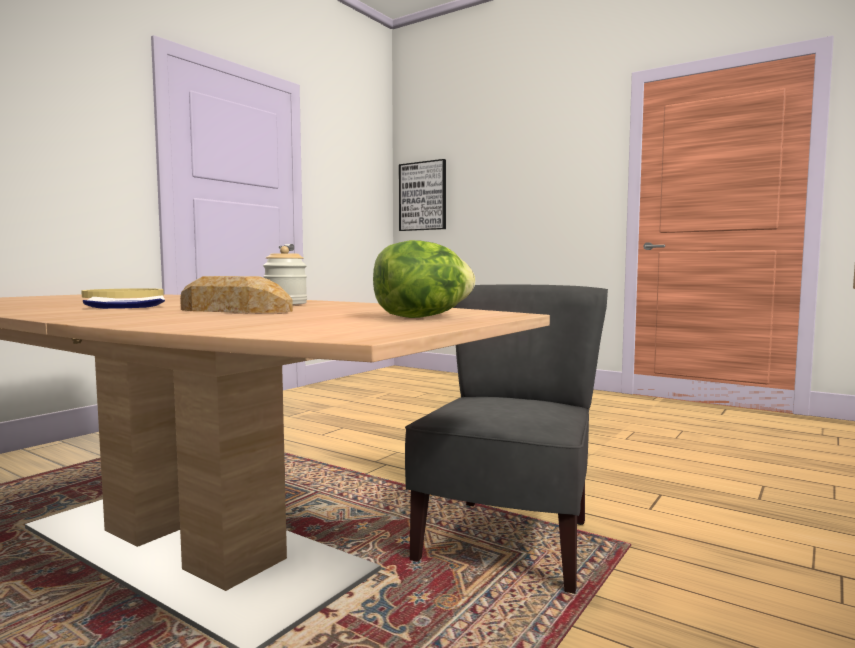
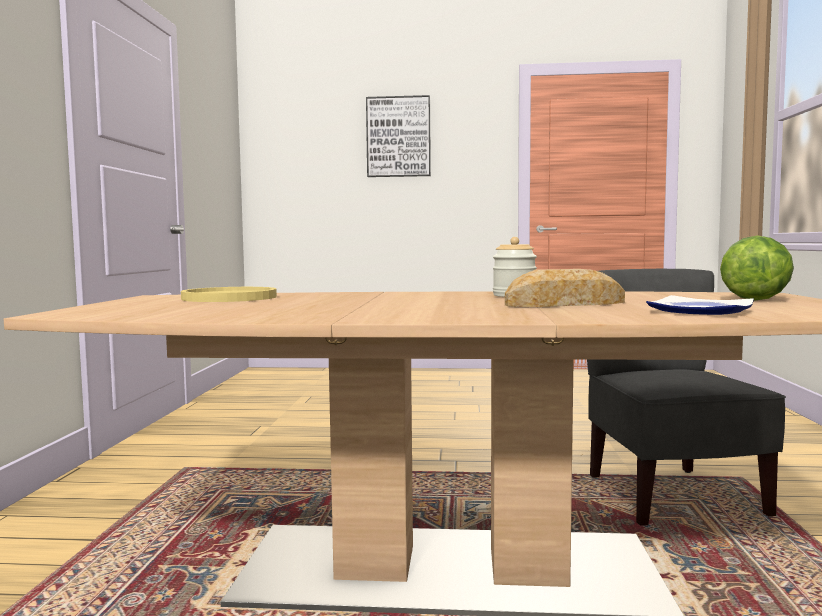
camera: 30 degrees left, 0 degrees up
(124, 306) = (416, 307): plate -> plate (697, 311)
(423, 196) = (284, 169): picture -> picture (398, 137)

